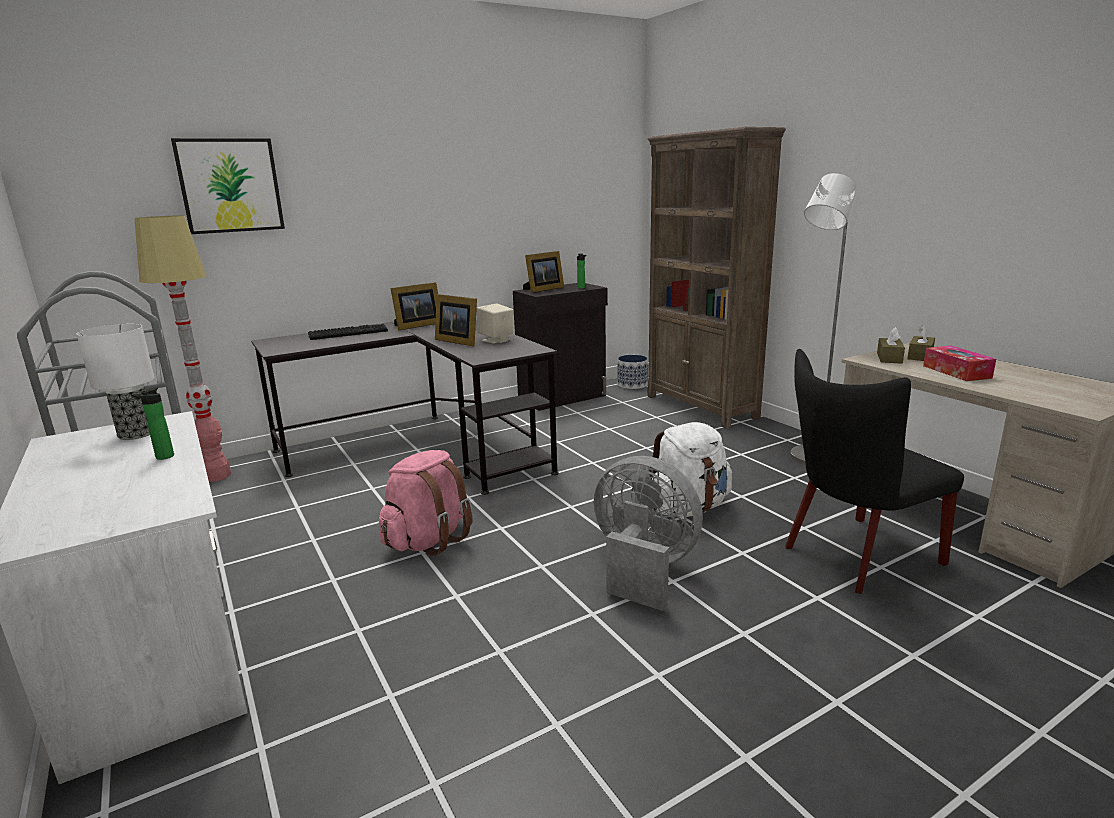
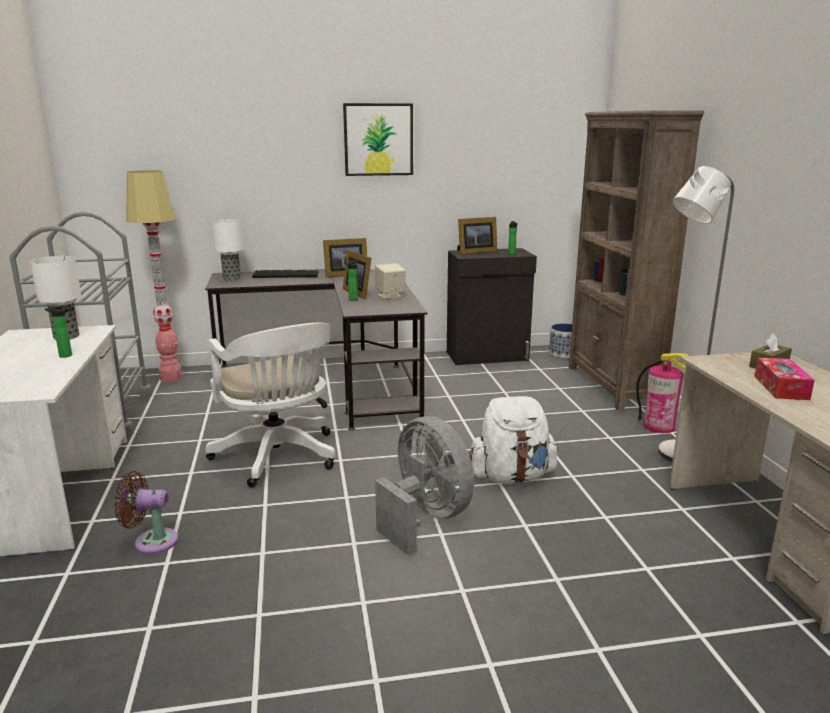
camera: 20 degrees right, 0 degrees up
(230, 185) = (206, 147): picture -> picture (378, 139)
(286, 343) = (232, 279): none -> table lamp
(349, 675) = (151, 541): none -> brown fan
(429, 540) = (279, 458): pink backpack -> white office chair
(459, 348) = (351, 300): none -> bottle
(773, 436) = (659, 426): none -> fire extinguisher
(854, 556) = (629, 553): black chair -> none
(889, 358) = (731, 363): brown tissue box -> none

